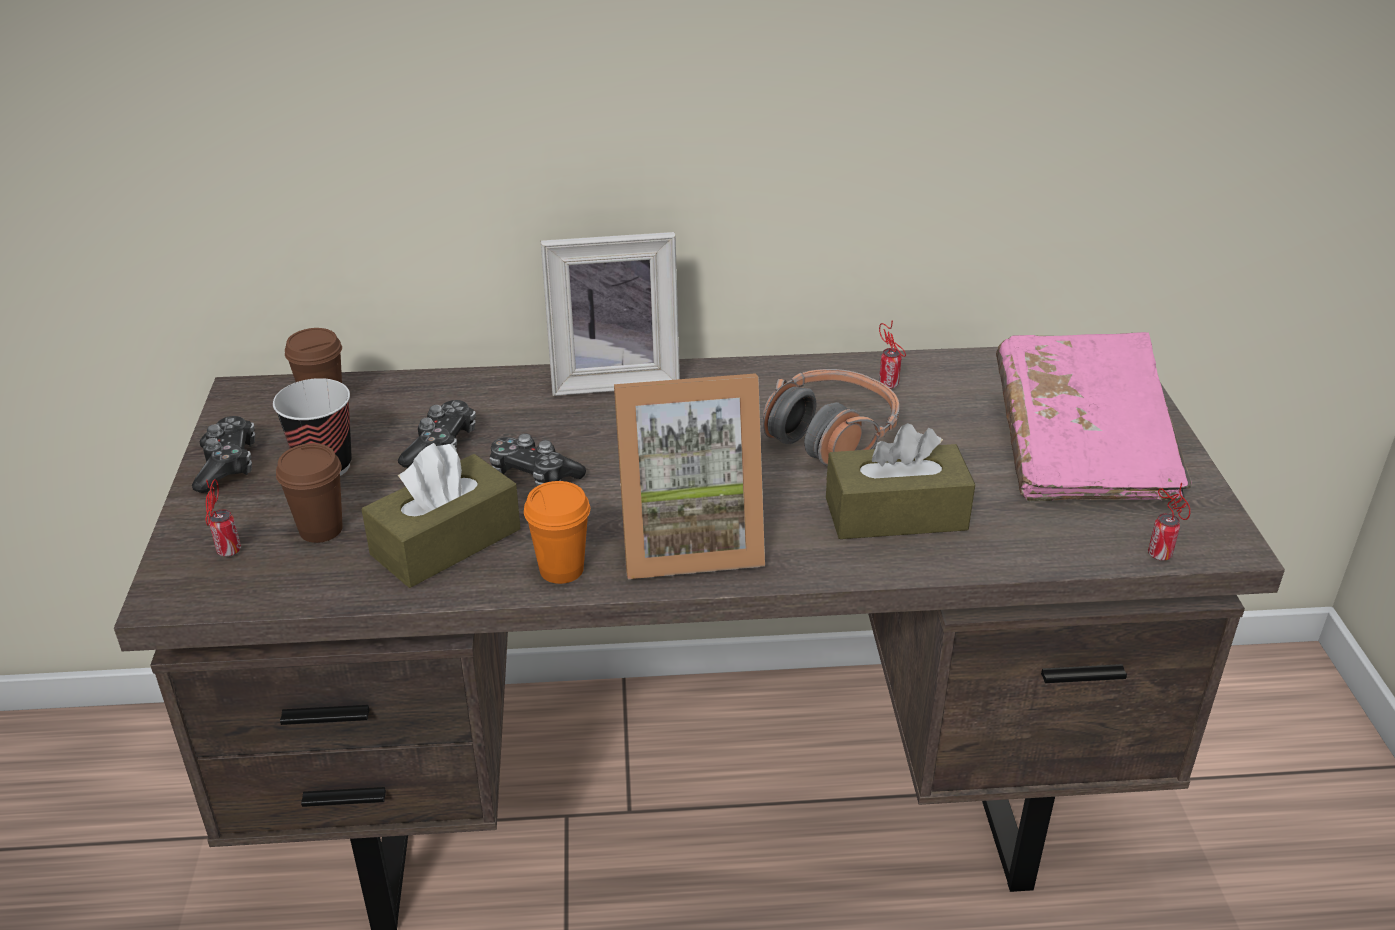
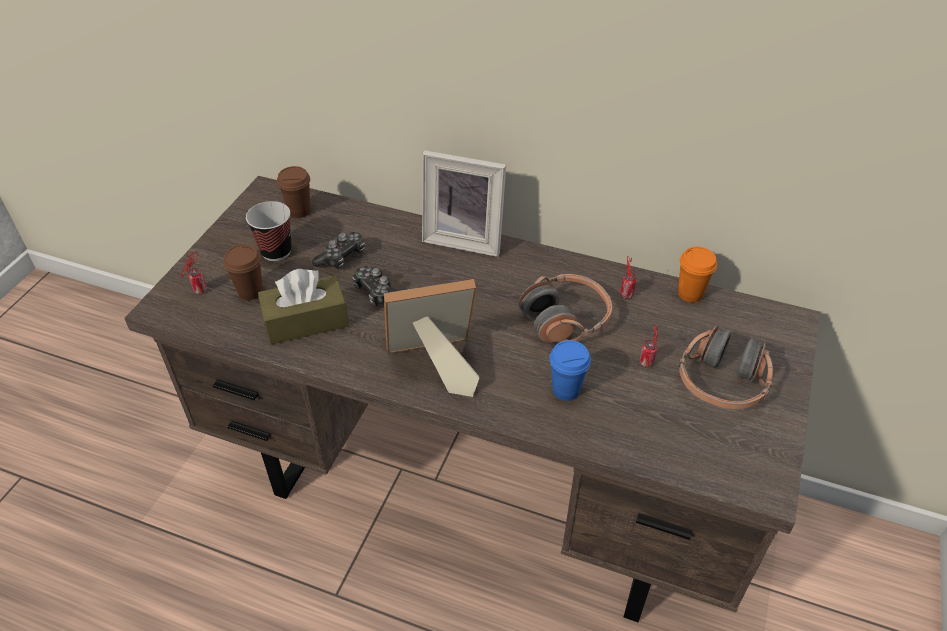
camera: 25 degrees right, 10 degrees up
(227, 465) = (230, 235): game controller -> none
(561, 569) = (353, 360): orange cup -> orange cup (690, 294)
(687, 540) = (433, 365): picture frame -> picture frame turned 150 degrees clockwise
(895, 514) = (566, 390): brown tissue box -> blue cup
(1082, 447) = (721, 382): pink book -> headphones
(1157, 553) = (714, 478): can -> can (646, 361)

